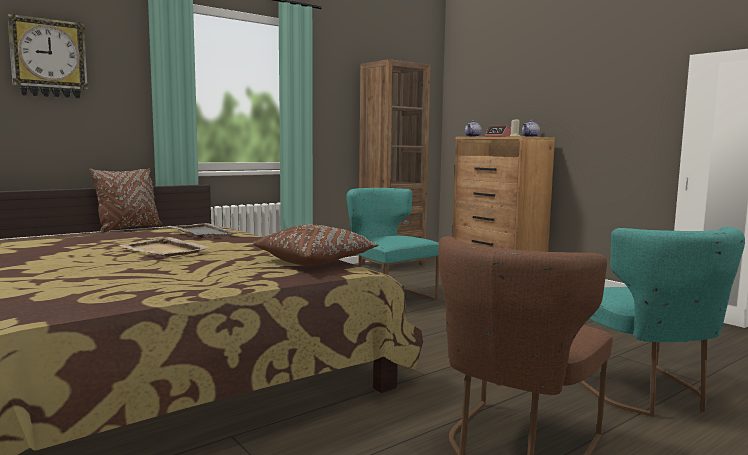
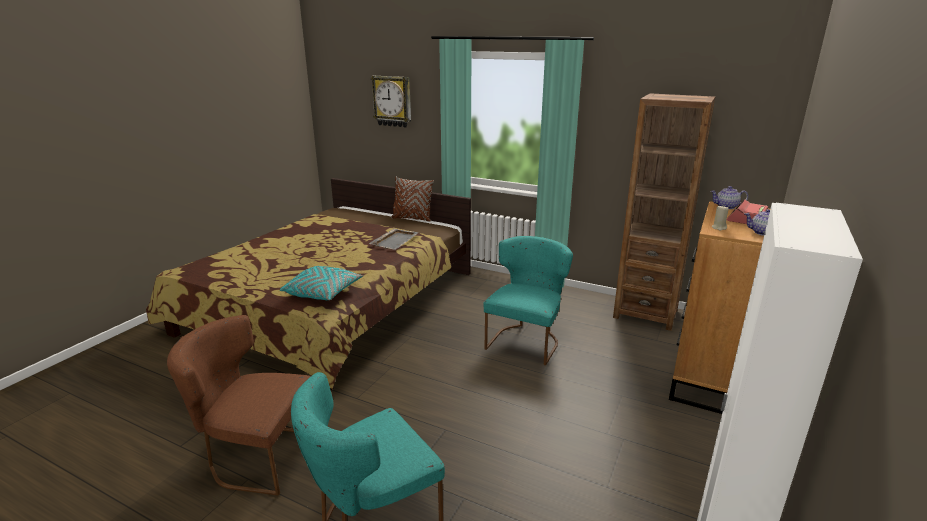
camera: 65 degrees right, 15 degrees up
(165, 250) = (326, 250): beige tray -> none
(316, 261) = (323, 293): brown pillow -> turquoise pillow

